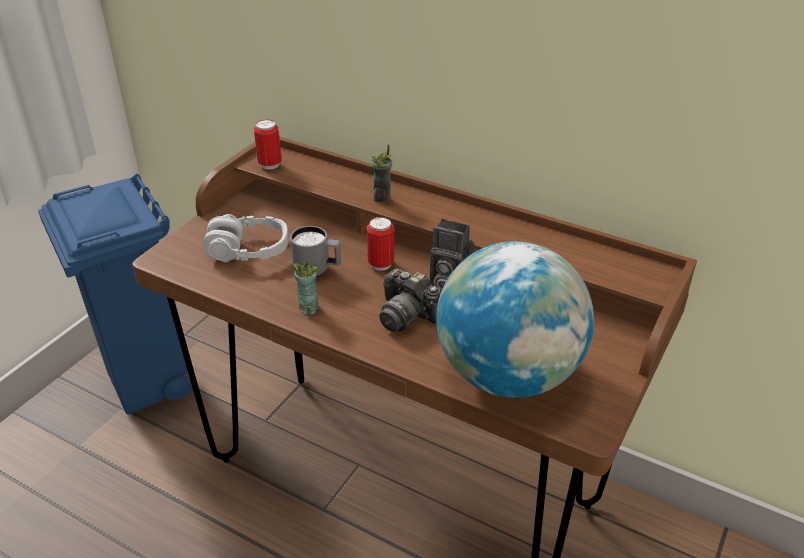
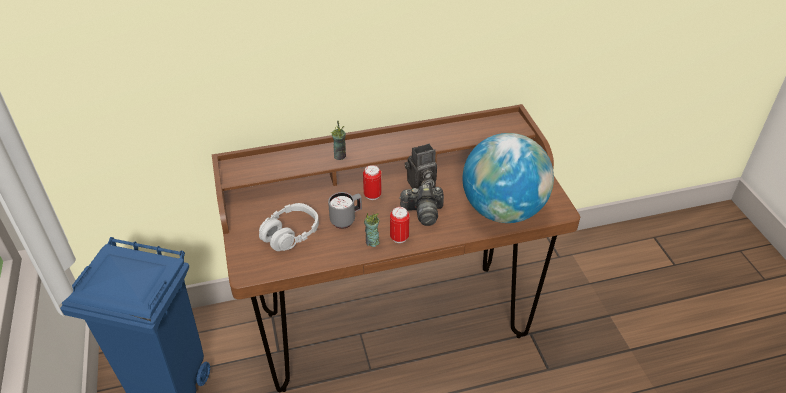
camera: 45 degrees left, 5 degrees up
(270, 164) = (244, 173): can -> can (399, 237)

